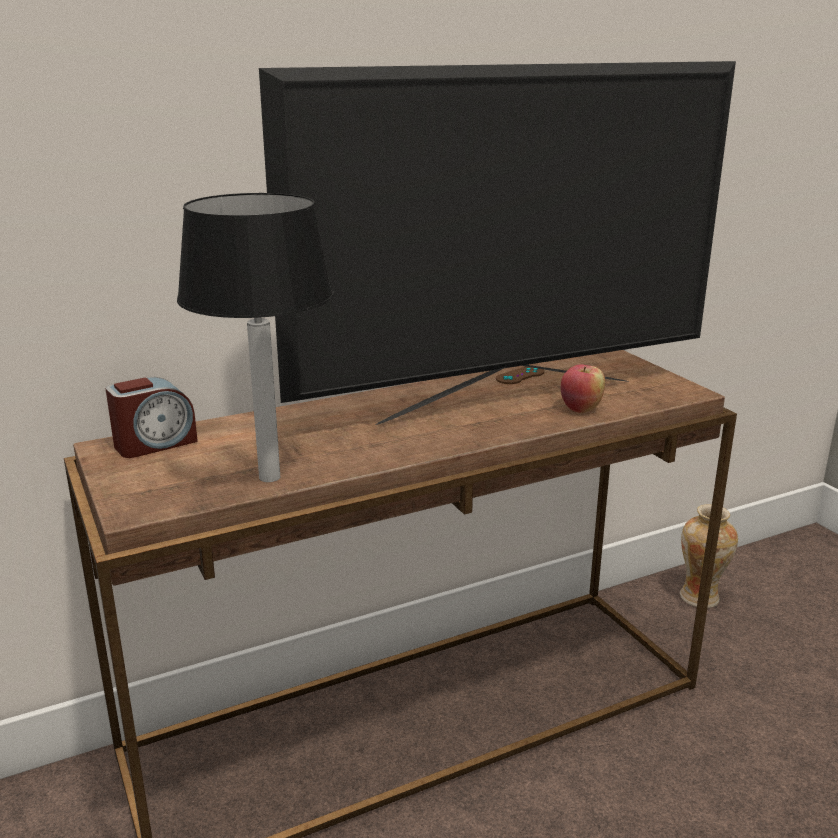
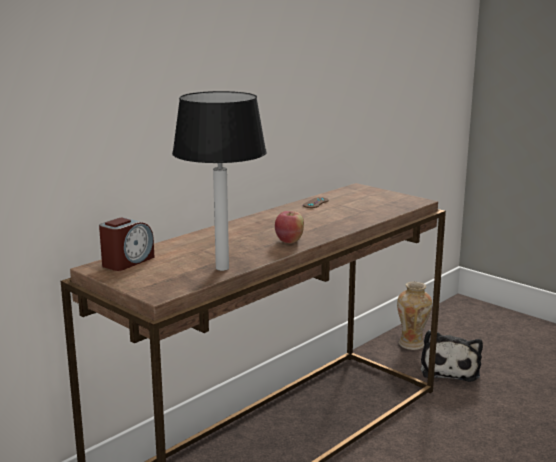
camera: 20 degrees left, 5 degrees down
(507, 400) = (320, 216): television -> none
(580, 409) = (366, 215): apple -> apple (289, 241)
(742, 653) = (450, 369): none -> plush toy

